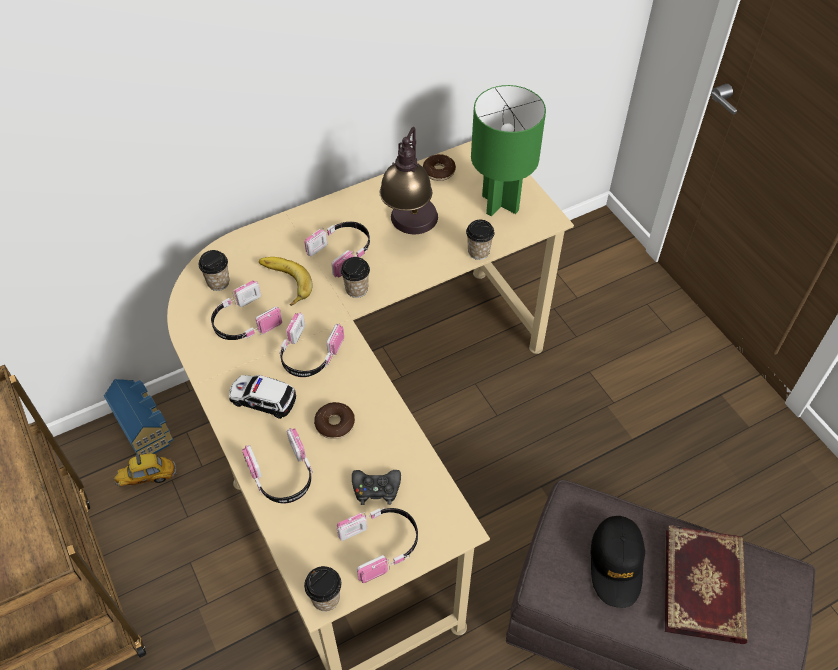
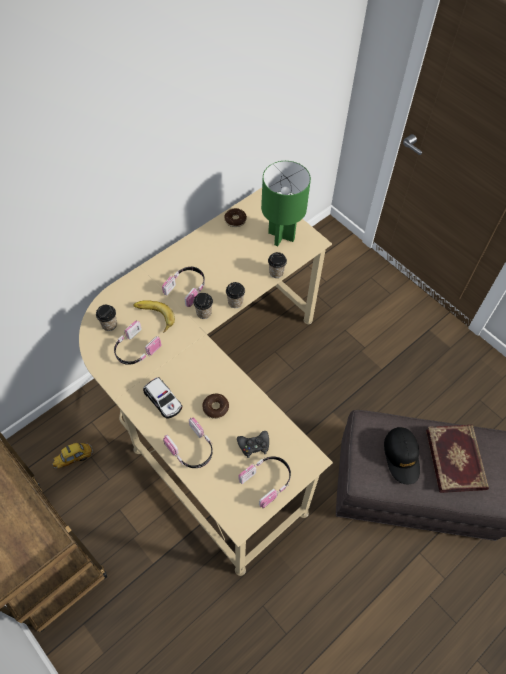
camera: 15 degrees left, 5 degrees up
(145, 427) = (61, 424): toy house -> none
(262, 399) = (163, 400): toy car -> toy car turned 135 degrees counterclockwise
(309, 355) = (185, 364): headphones -> none
(326, 598) = (242, 523): cup -> cup (235, 302)
(410, 230) = (228, 265): table lamp -> none

